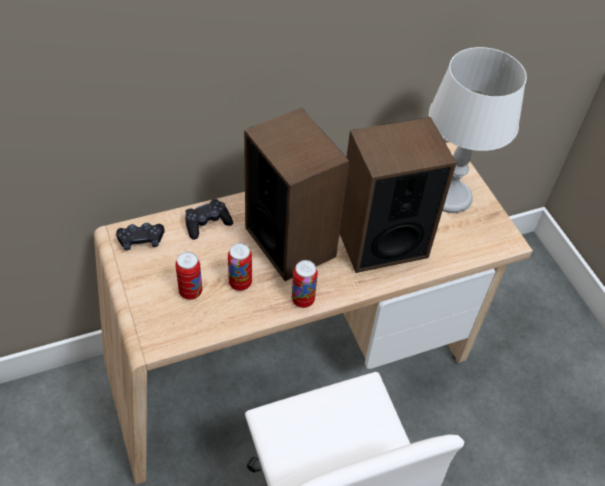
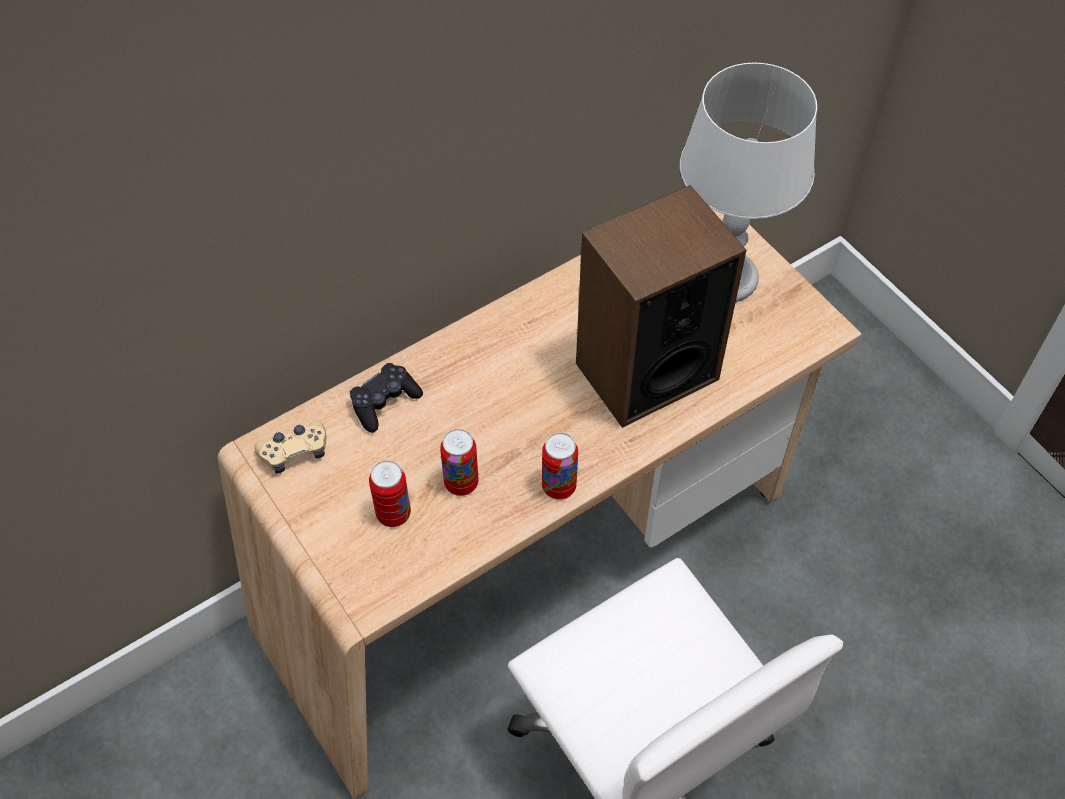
camera: 10 degrees left, 5 degrees up
(141, 240) = (295, 452): black game controller -> beige game controller
(290, 241) = (515, 401): speaker -> none

